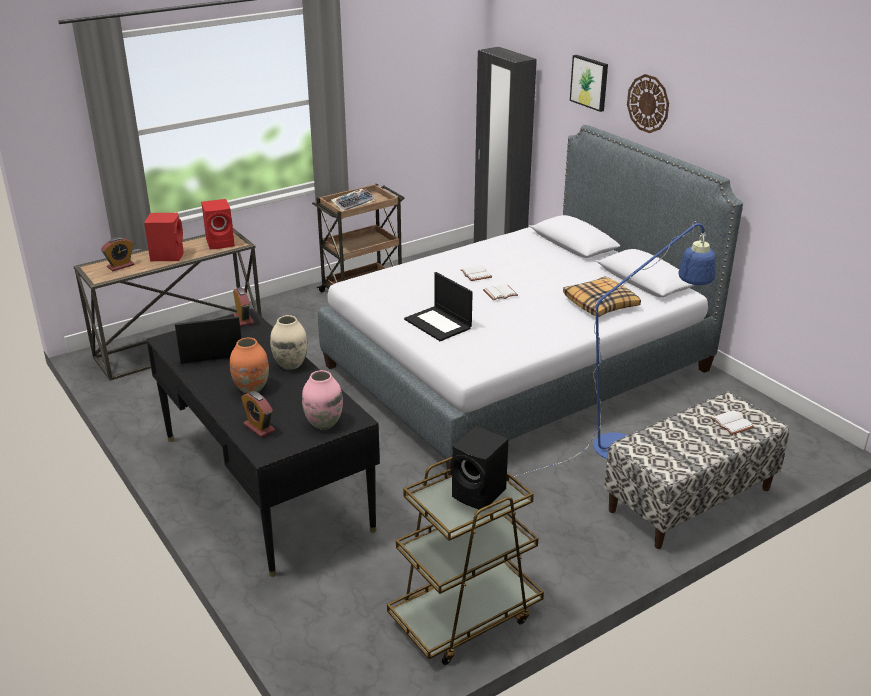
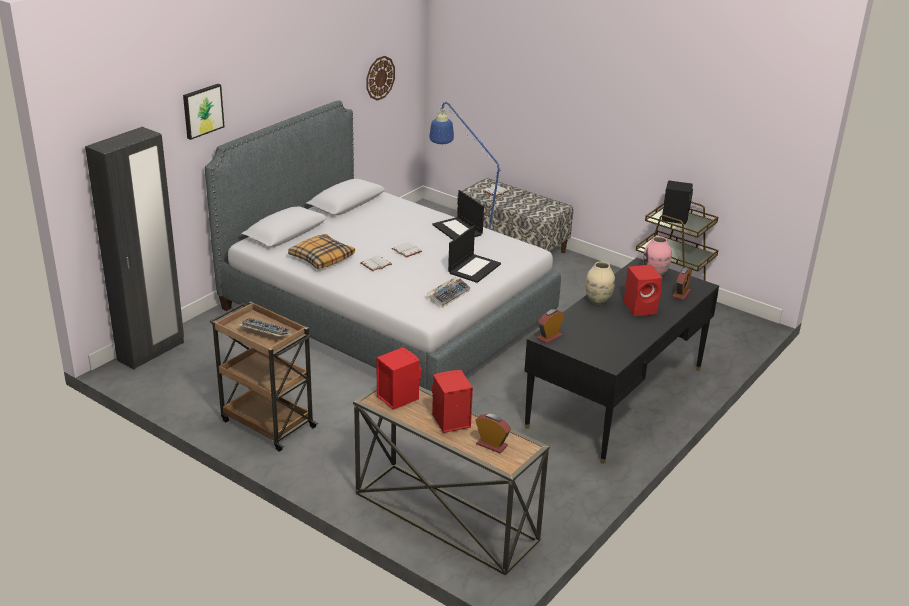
camera: 110 degrees left, 0 degrees up
(210, 350) = (608, 339): laptop -> laptop (458, 230)
(252, 388) = (641, 308): orange vase -> red speaker
(387, 300) = (448, 295): none -> keyboard
(601, 304) = (400, 214): pillow -> pillow (321, 258)
(648, 103) = (260, 91): wall clock -> wall clock (380, 78)

